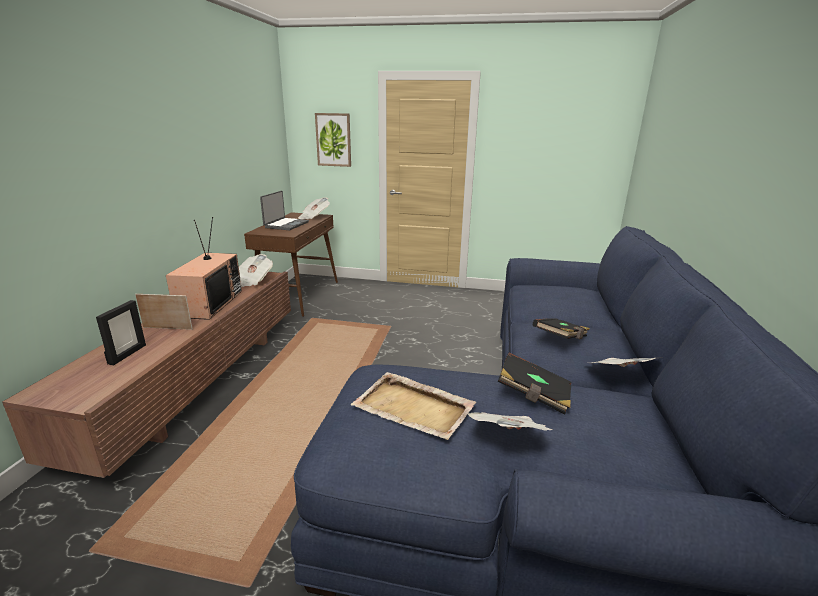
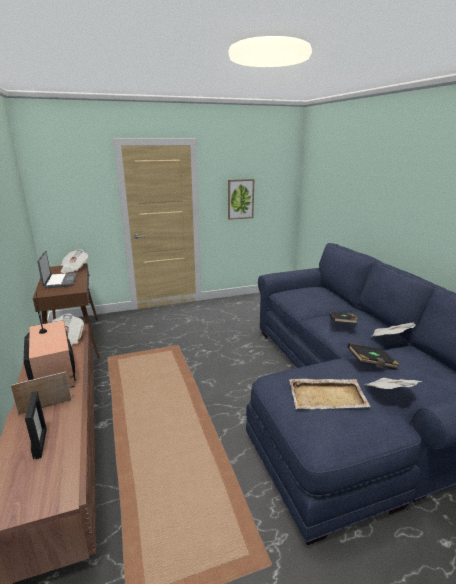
camera: 30 degrees left, 0 degrees up
(333, 140) = (76, 197): picture -> picture (240, 199)

